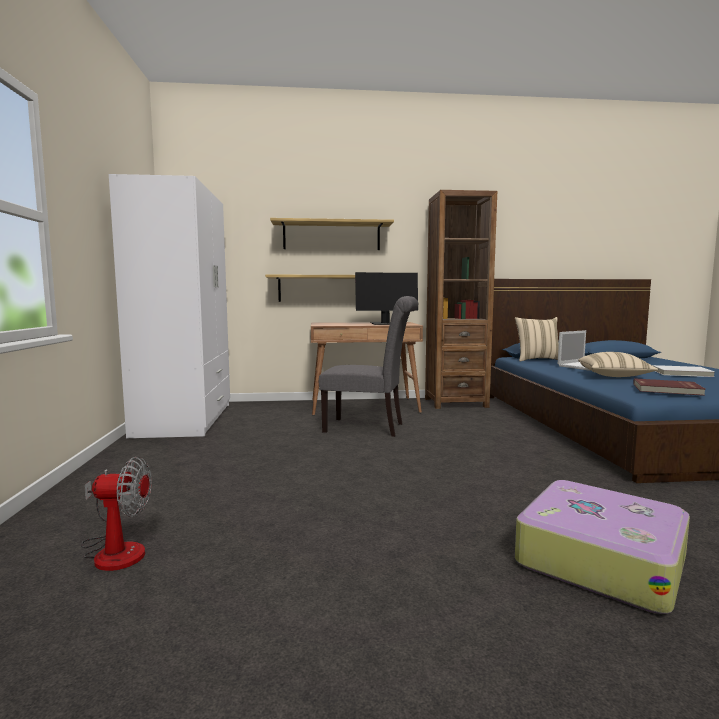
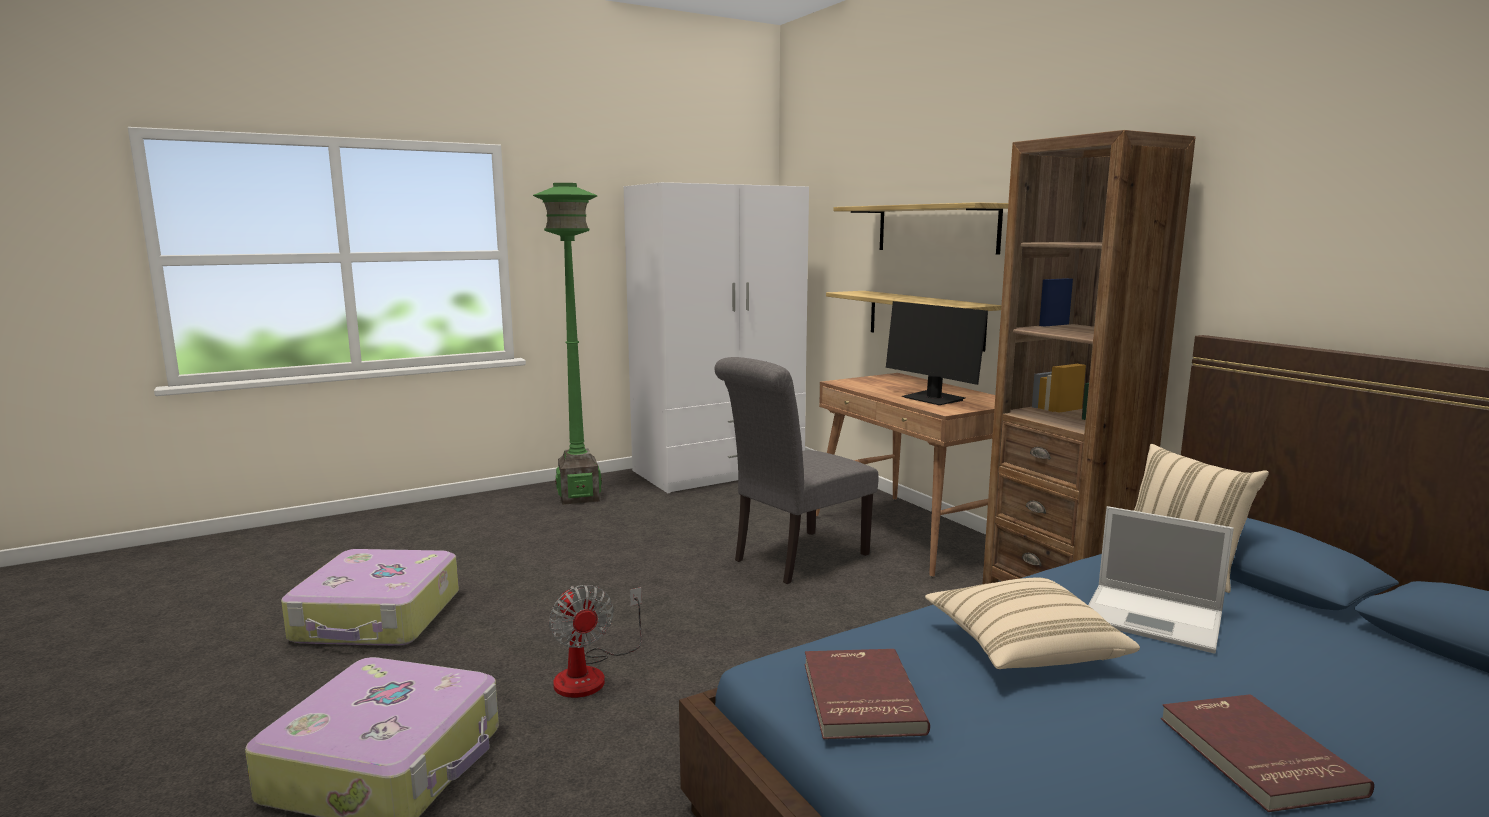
camera: 65 degrees right, 5 degrees up
(115, 550) = (387, 543): fan -> fan (590, 673)
(153, 459) = (579, 497): none -> green floor lamp
(331, 559) = (378, 617): none -> suitcase
(369, 428) = (794, 559): grey chair -> grey chair turned 60 degrees clockwise
(682, 373) = (1255, 756): white book -> red book

